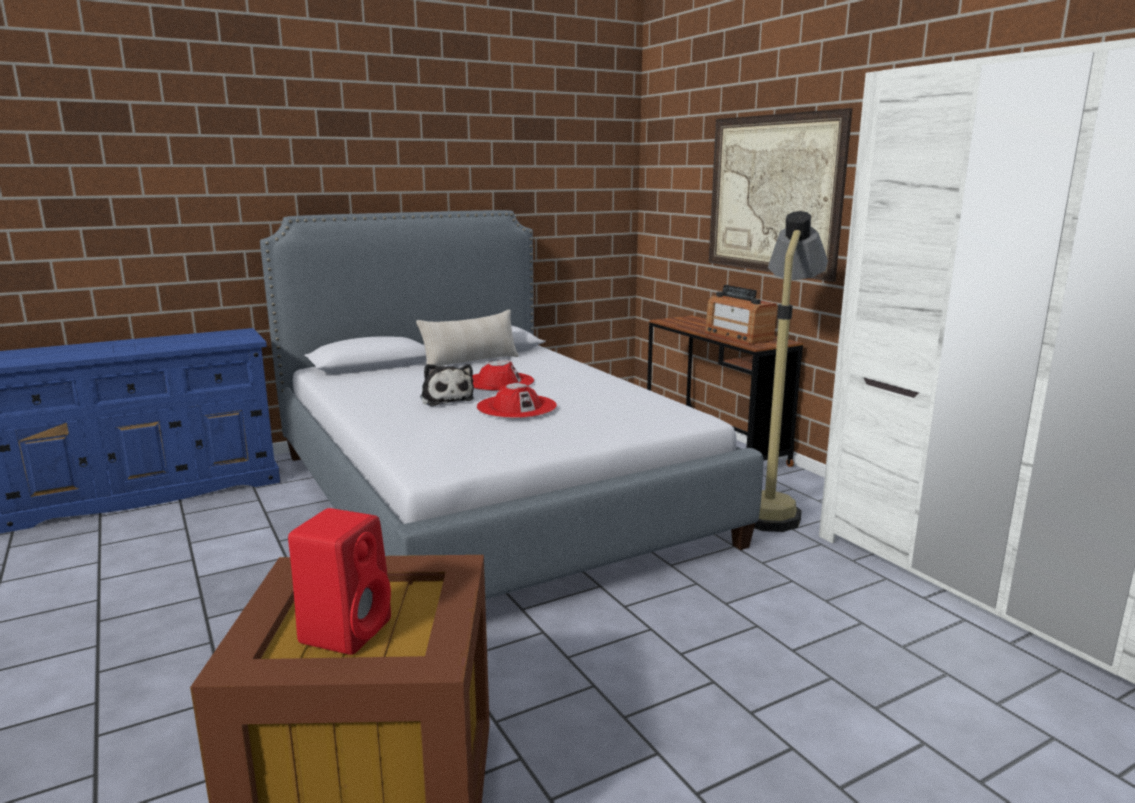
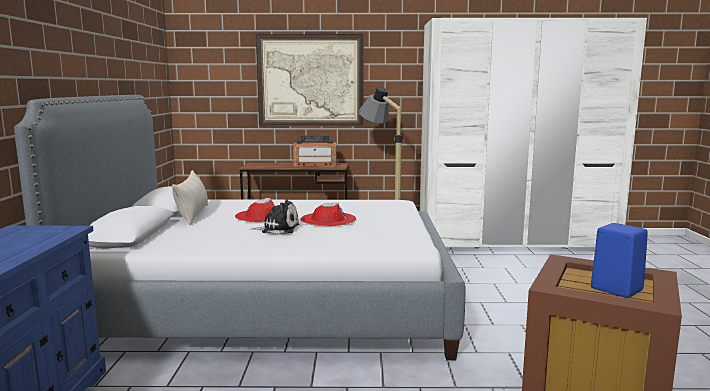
camera: 60 degrees left, 5 degrees down
(346, 629) = (614, 289): red speaker -> blue speaker

